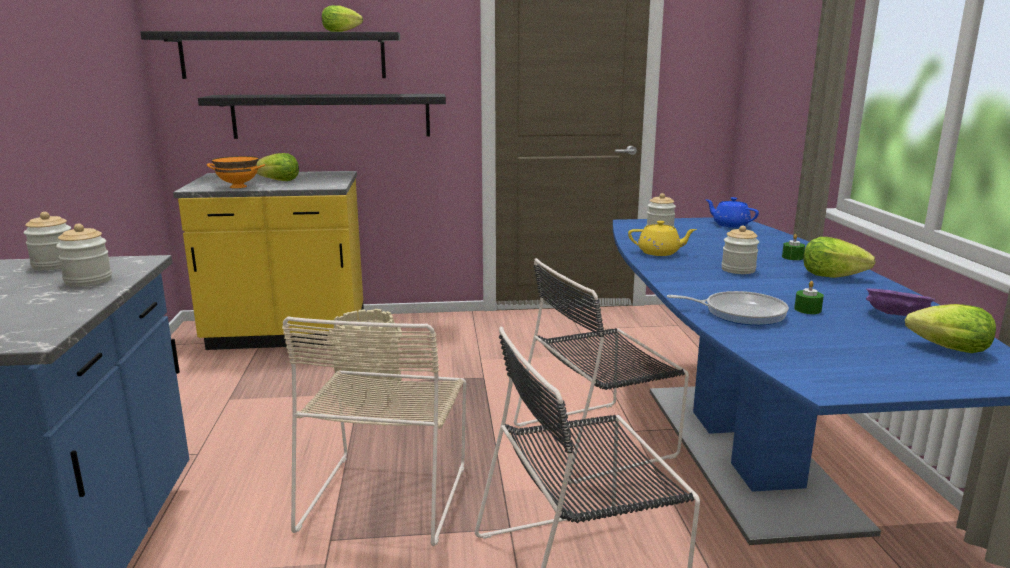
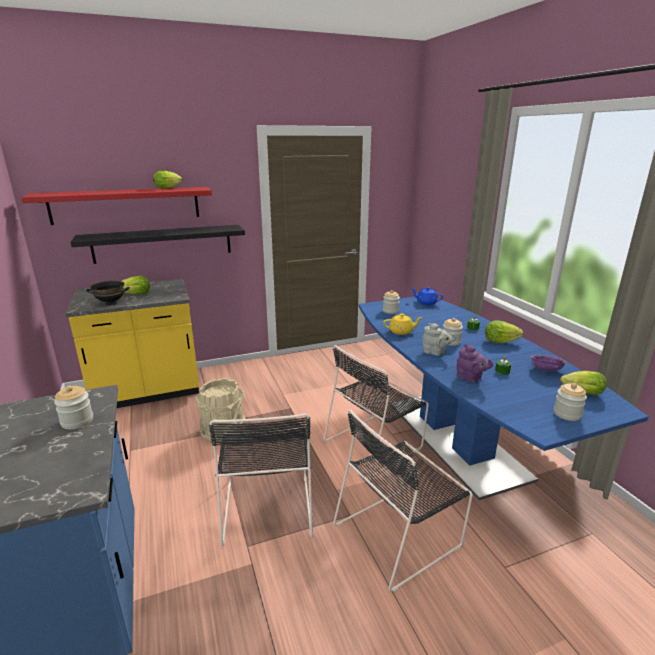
camera: 15 degrees left, 5 degrees up
(54, 265) = (37, 407): jar -> jar (567, 414)
(238, 187) = (111, 303): orange bowl -> black bowl
(283, 55) = (126, 205): black shelf -> red shelf
(387, 493) = (267, 505): beige chair -> black chair
(700, 279) = (435, 353): none -> grey teapot
(740, 313) = (470, 378): frying pan -> purple teapot

